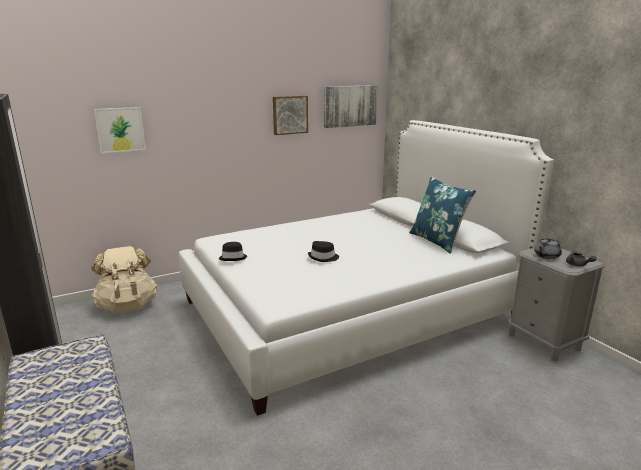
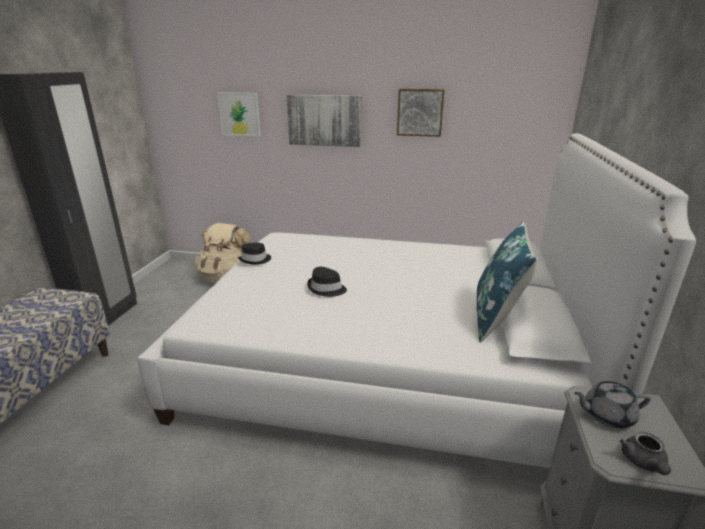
camera: 40 degrees right, 5 degrees up
(350, 106) = (511, 106): picture -> picture (324, 120)

